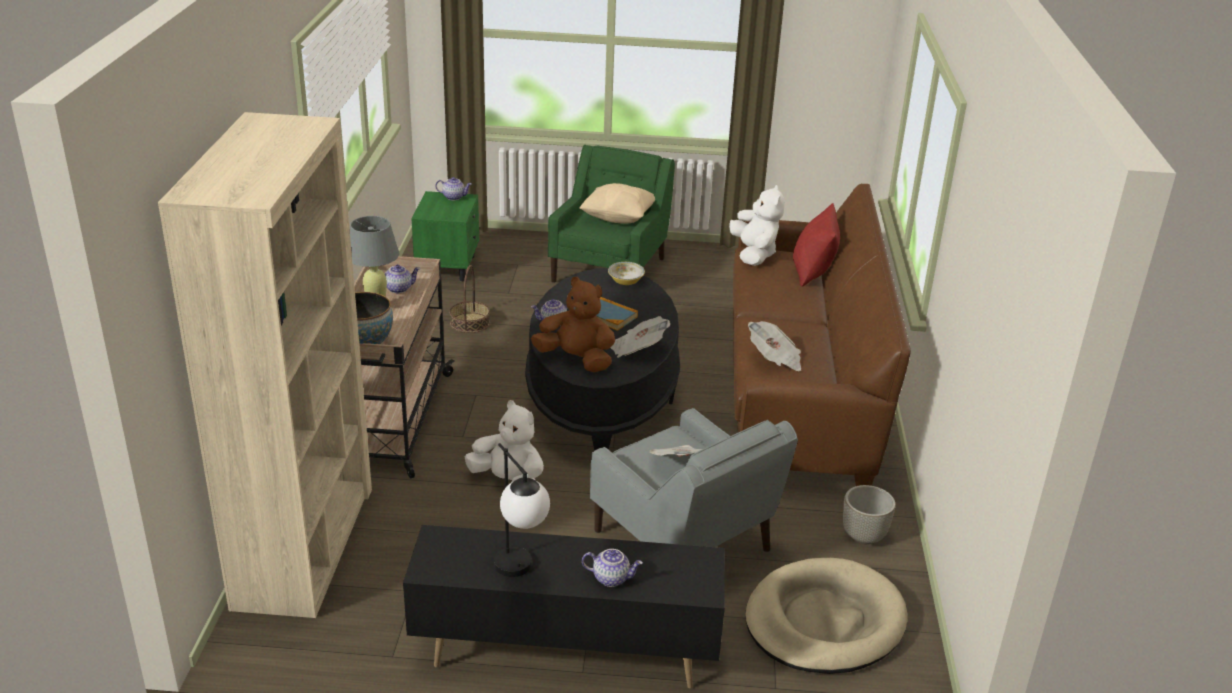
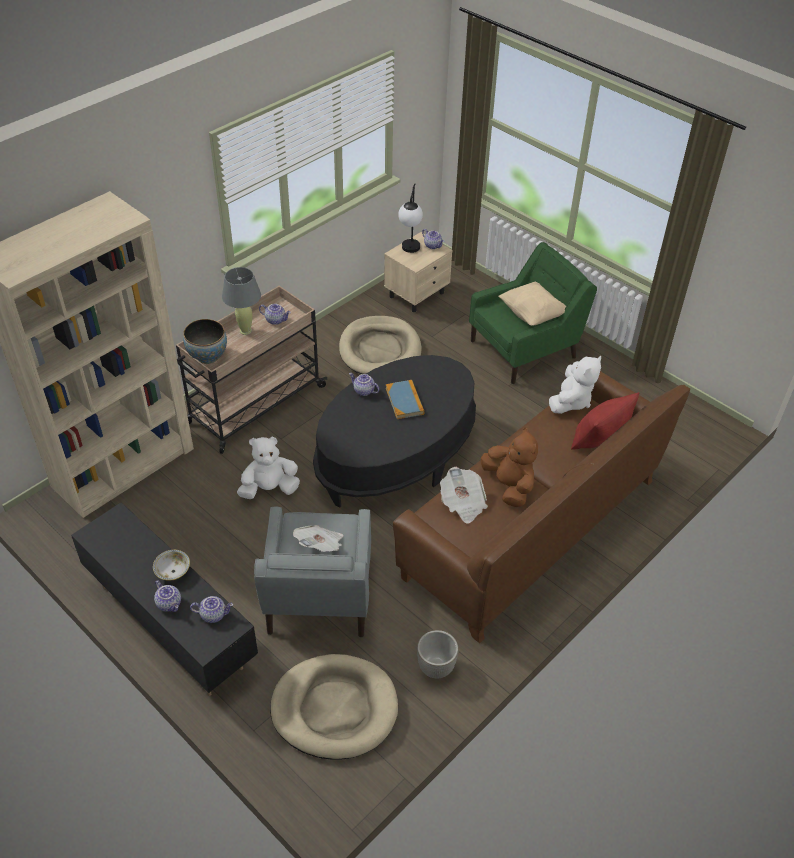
camera: 40 degrees right, 15 degrees up
(448, 266) = (417, 294): green nightstand -> beige nightstand
(470, 323) = (380, 350): basket -> beige dog bed
(509, 483) = (269, 489): white plush toy -> white plush toy turned 90 degrees counterclockwise
(520, 573) = (129, 568): table lamp -> table lamp (410, 251)
(576, 360) = (342, 429): brown plush toy -> brown plush toy (509, 486)
(625, 281) = (453, 379): bowl -> bowl (173, 572)
(637, 350) = (389, 442): newspaper -> none
(671, 561) = (213, 614): none -> teapot

